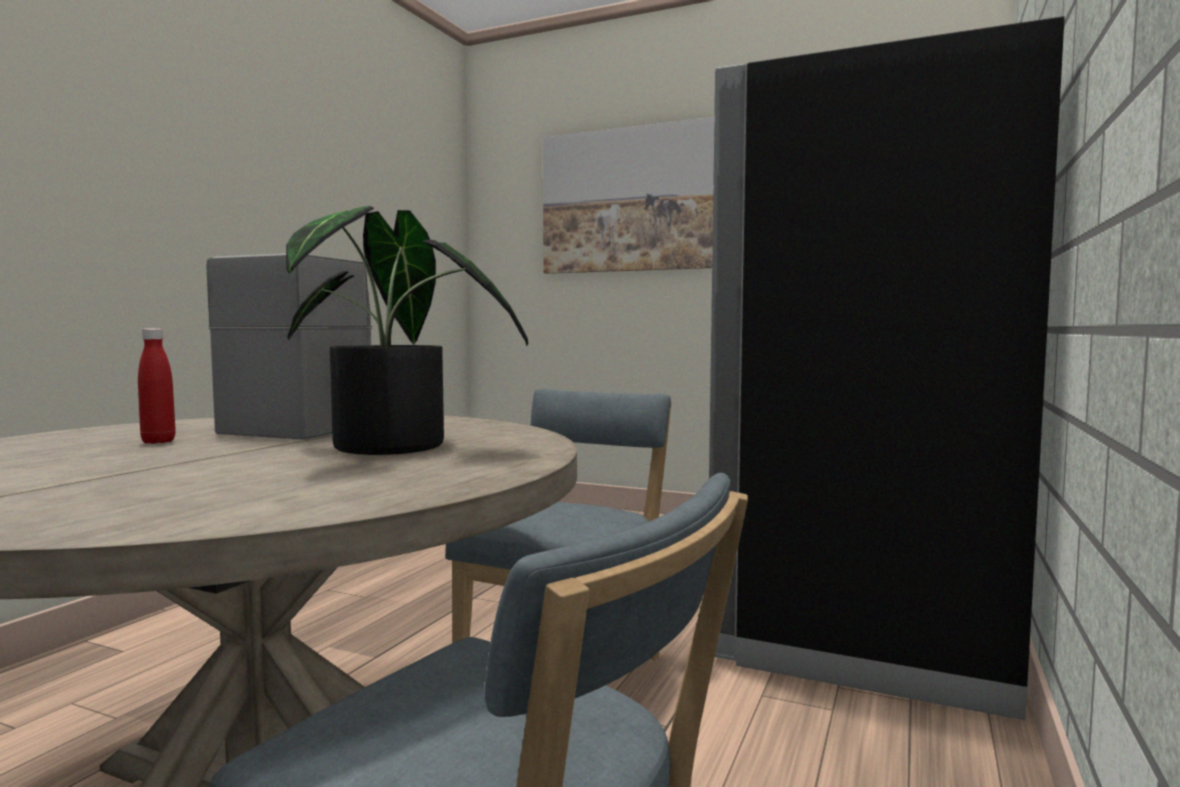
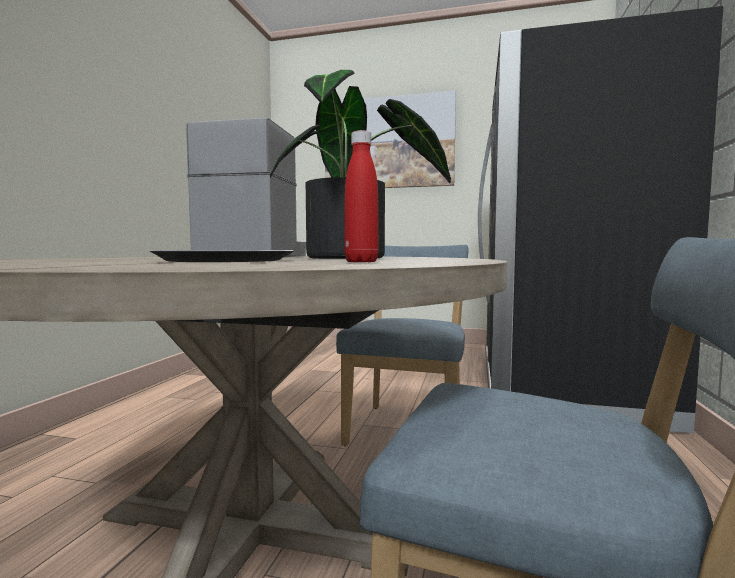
camera: 10 degrees left, 0 degrees up
(158, 442) = (158, 258): red bottle -> red bottle (361, 262)
(179, 471) = (225, 260): none -> plate

